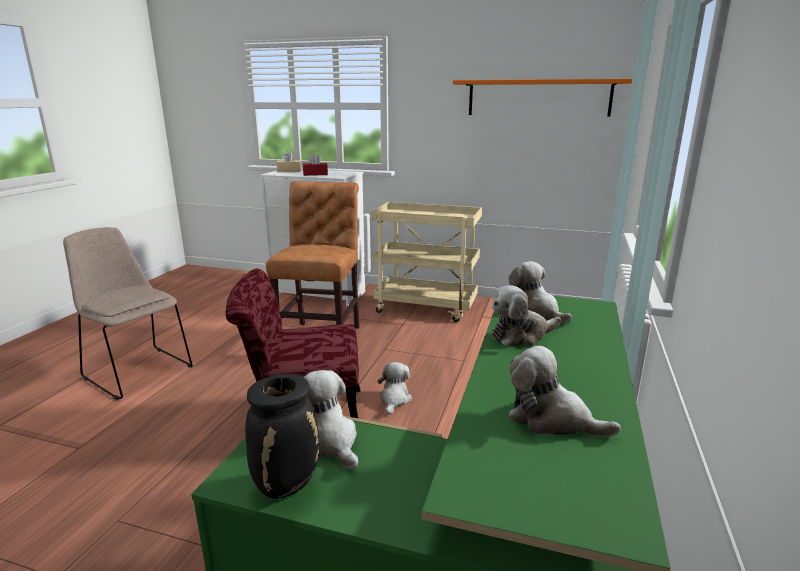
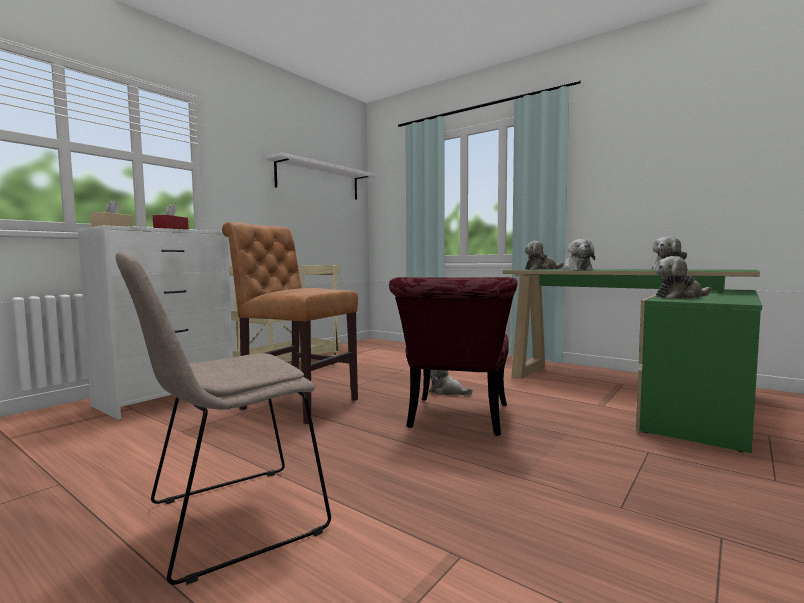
camera: 70 degrees left, 15 degrees down
(287, 483) = (731, 299): black vase -> none
(538, 98) = (319, 180): orange shelf -> white shelf

